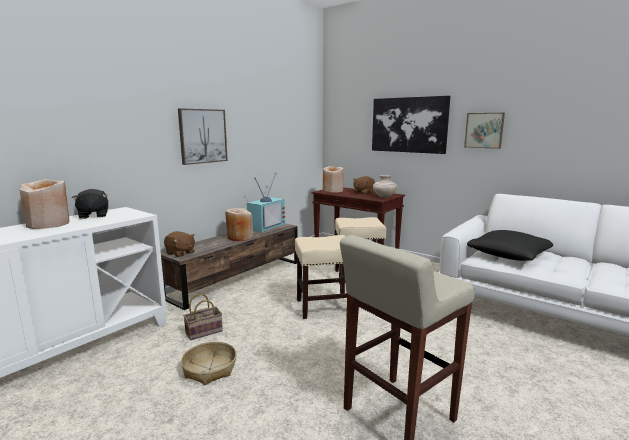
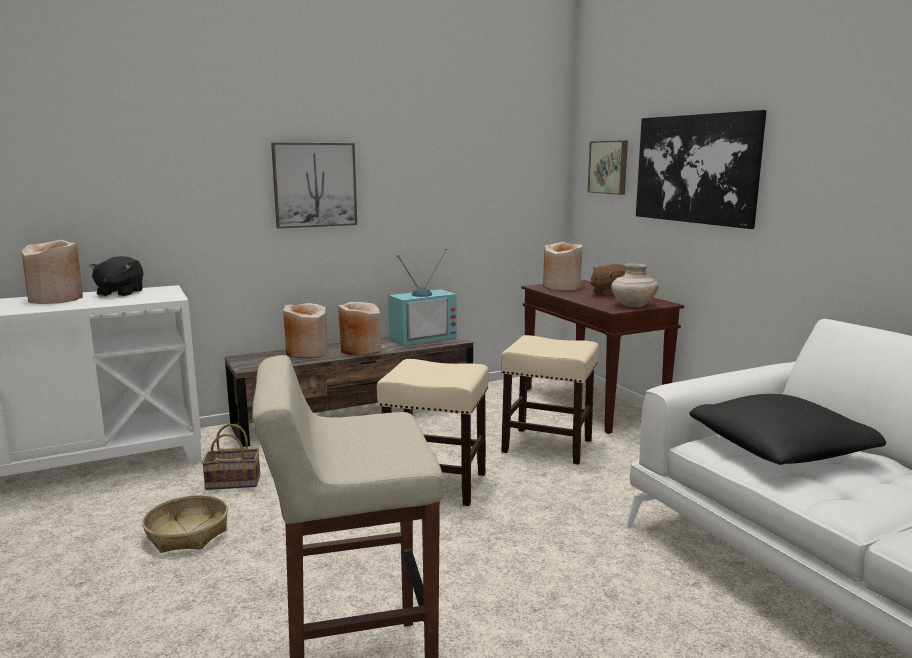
camera: 25 degrees right, 0 degrees up
(180, 253) = (251, 362): brown plush toy -> none
(208, 243) = (306, 352): none -> beige vase
(484, 130) = (824, 182): picture -> picture (609, 167)

